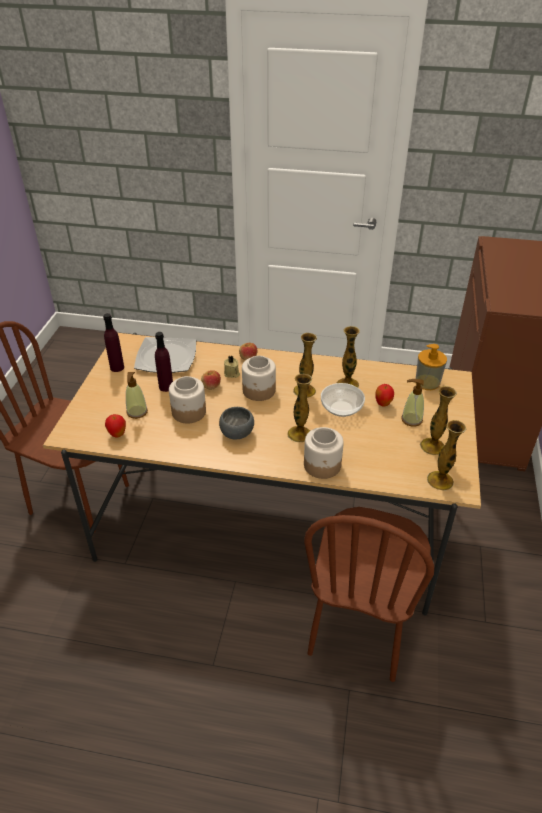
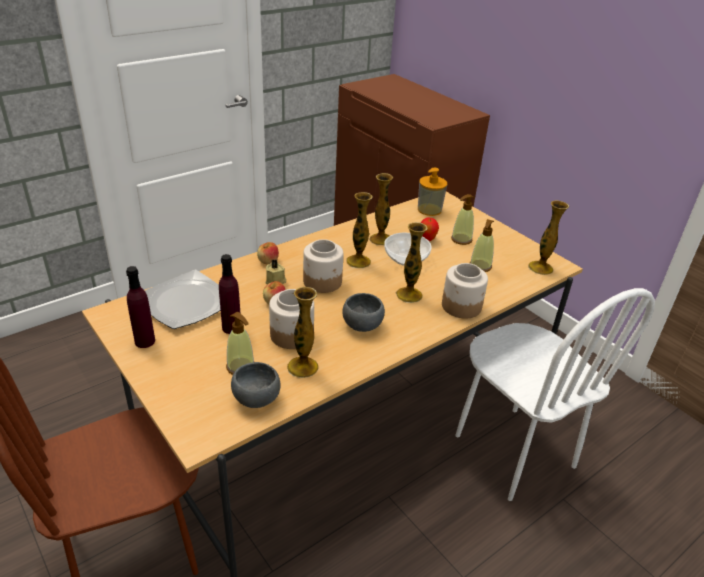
camera: 50 degrees left, 5 degrees down
(117, 434) = (256, 399): apple -> grey bowl
(360, 629) = (513, 451): brown chair -> white chair
(389, 448) = (480, 266): none -> soap dispenser
(432, 446) = (501, 249): vase -> vase (303, 367)

